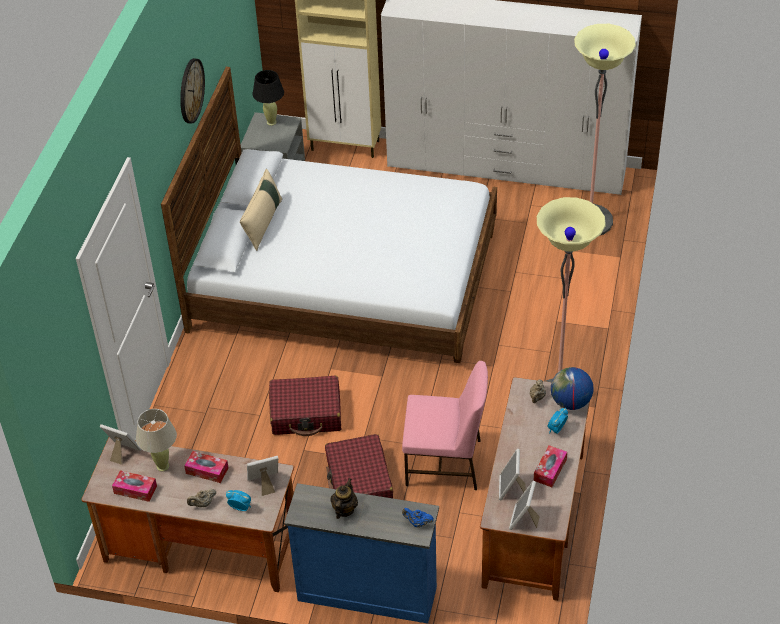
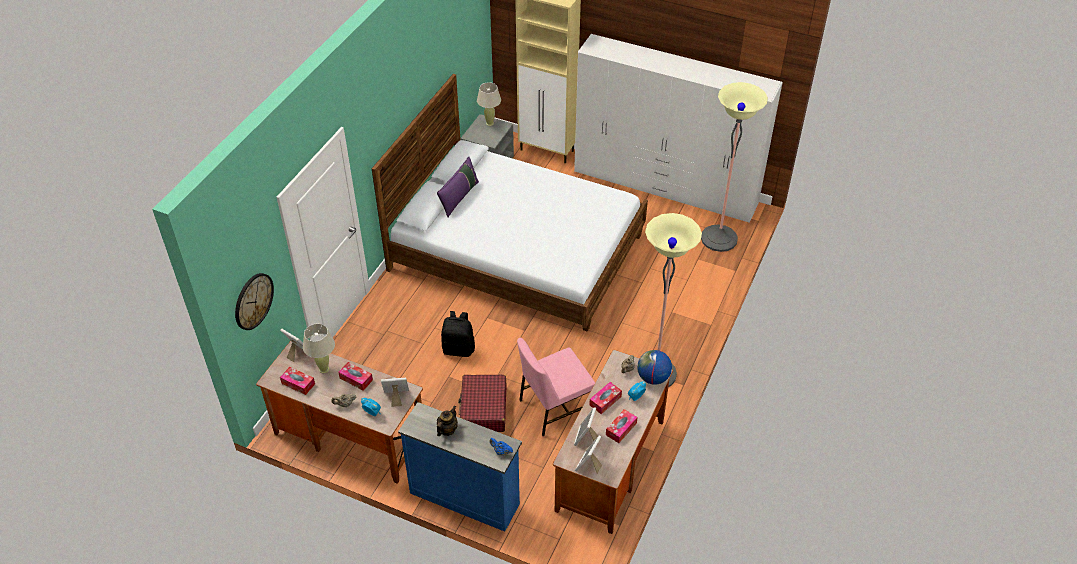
camera: 10 degrees right, 0 degrees up
(191, 90) = (414, 86): wall clock -> wall clock (253, 301)
(263, 223) = (459, 197): beige pillow -> purple pillow
(271, 122) = (490, 123): black table lamp -> beige table lamp
(306, 413) = (459, 349): red suitcase -> black backpack
(445, 463) = (554, 407): pink chair -> pink chair turned 135 degrees clockwise
(521, 440) = (605, 401): none -> tissue box

